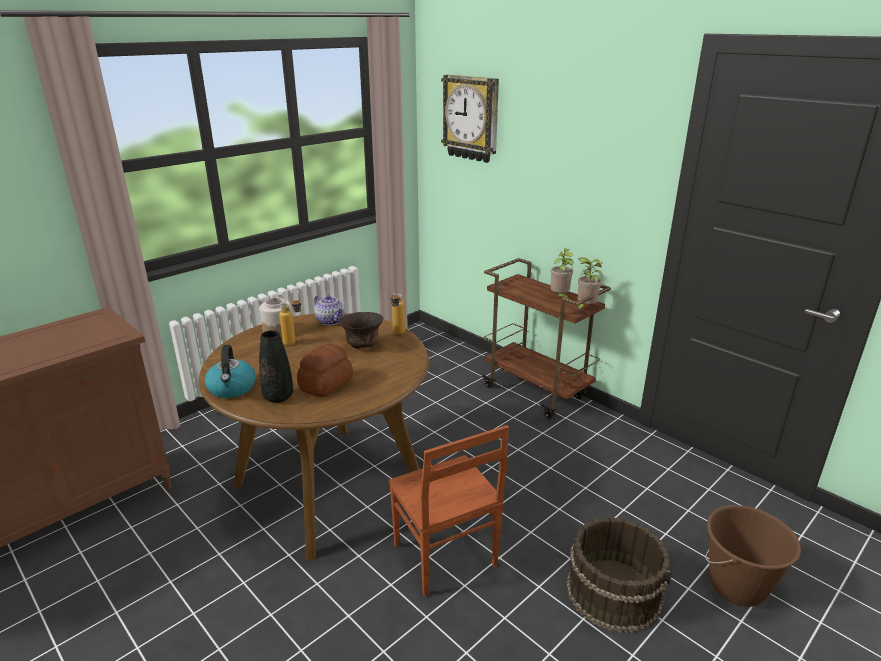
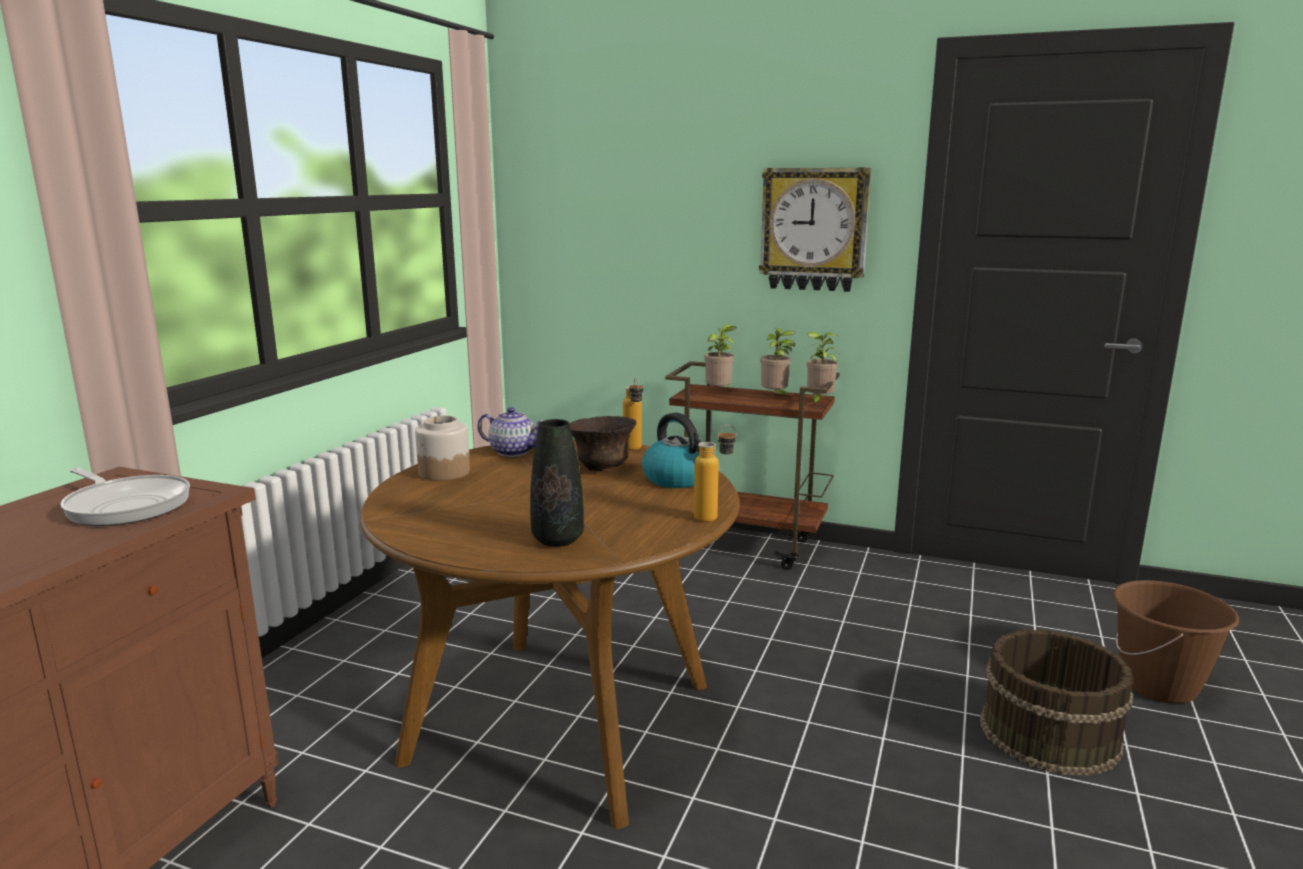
camera: 25 degrees left, 10 degrees down
(83, 336) = (126, 505): none -> frying pan
(232, 388) = (464, 544): kettle -> kettle (678, 479)
(294, 343) = (491, 481): bottle -> bottle (714, 517)
(327, 384) = (612, 513): bread -> none
(444, 557) = (814, 760): brown chair -> none
(471, 118) = (596, 177): wall clock -> wall clock (814, 229)
(526, 286) = (719, 393): none -> potted plant

